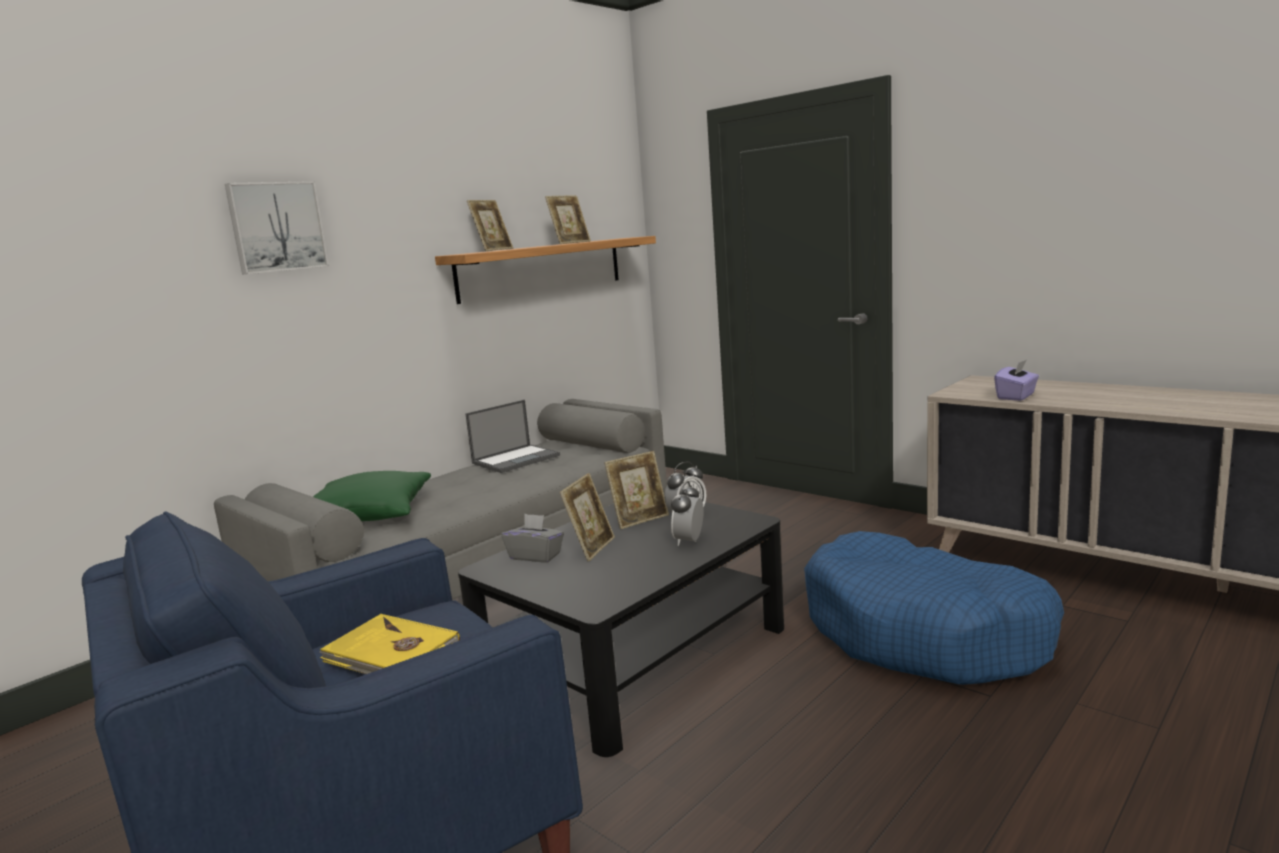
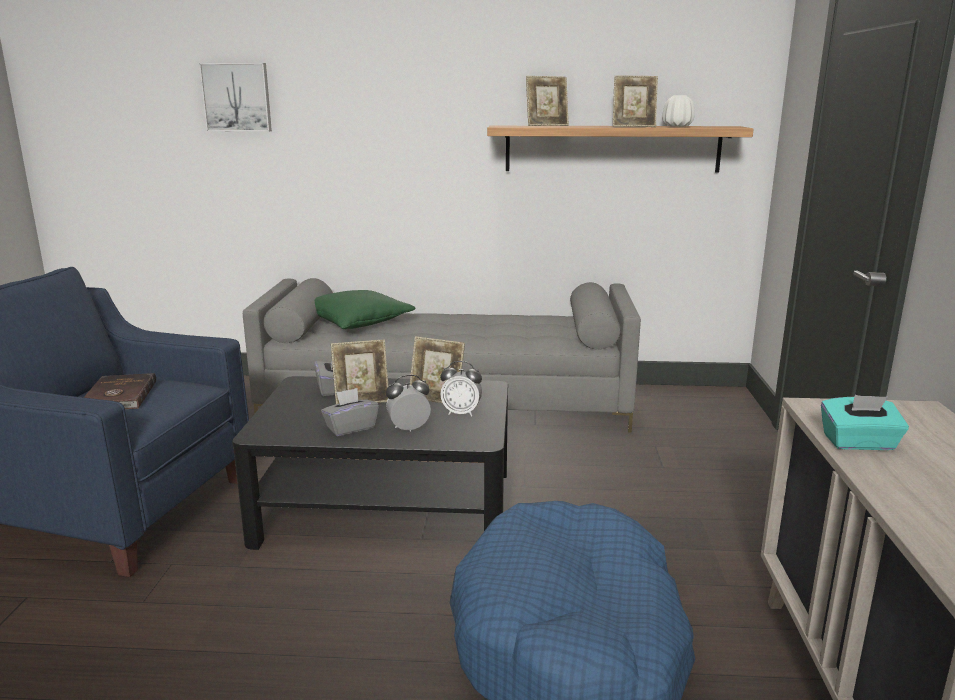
camera: 50 degrees right, 5 degrees up
(276, 227) = (353, 90): picture -> picture (237, 97)
(391, 654) = (118, 396): yellow book -> brown book
(516, 459) = (513, 321): laptop -> none
(595, 240) = (677, 126): none -> white vase
(648, 563) = (350, 428): none -> grey tissue box
(1016, 396) = (859, 443): purple tissue box -> turquoise tissue box

